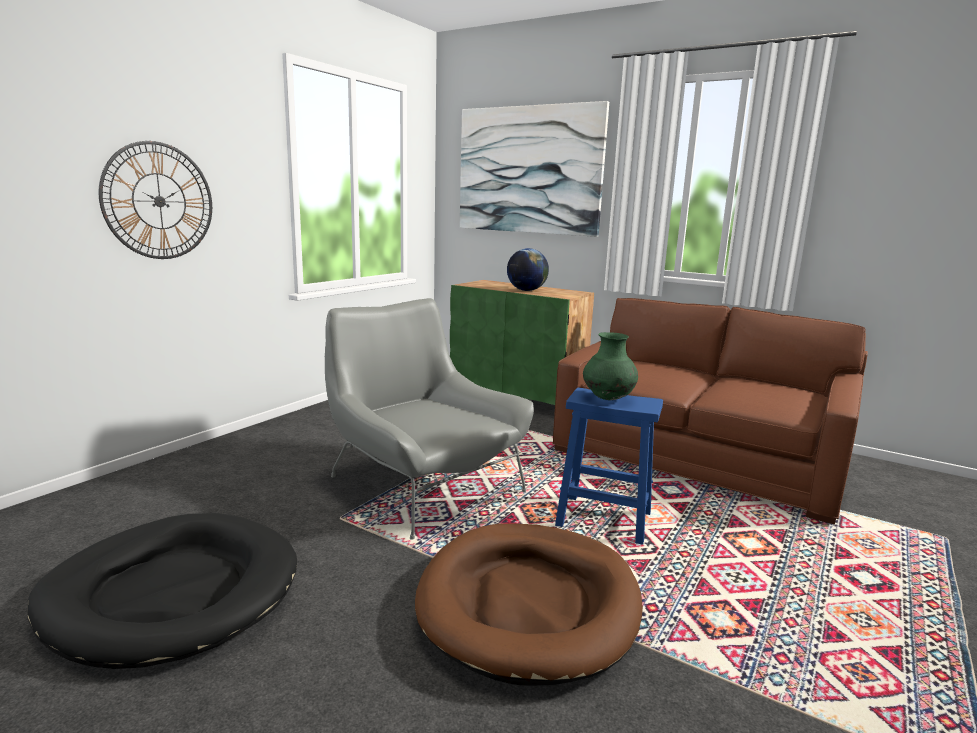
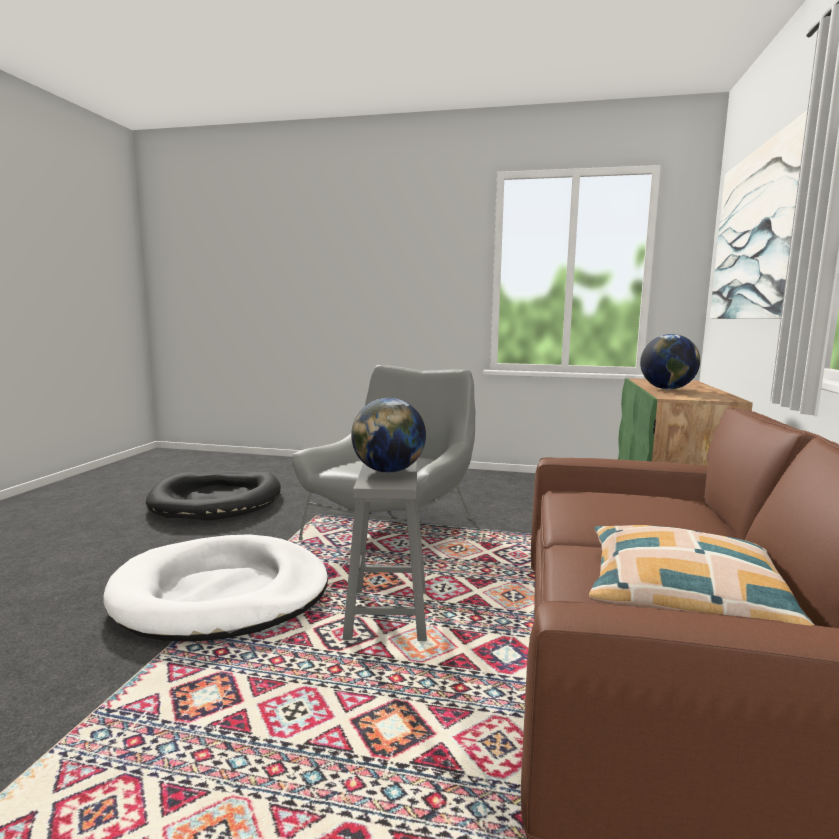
camera: 70 degrees right, 5 degrees down
(159, 201) = (383, 293): wall clock -> none
(529, 603) = (222, 594): brown dog bed -> white dog bed
(605, 519) = (387, 615): blue stool -> grey stool
(608, 399) = (388, 471): green vase -> globe
(778, 394) = (683, 595): none -> pillow

